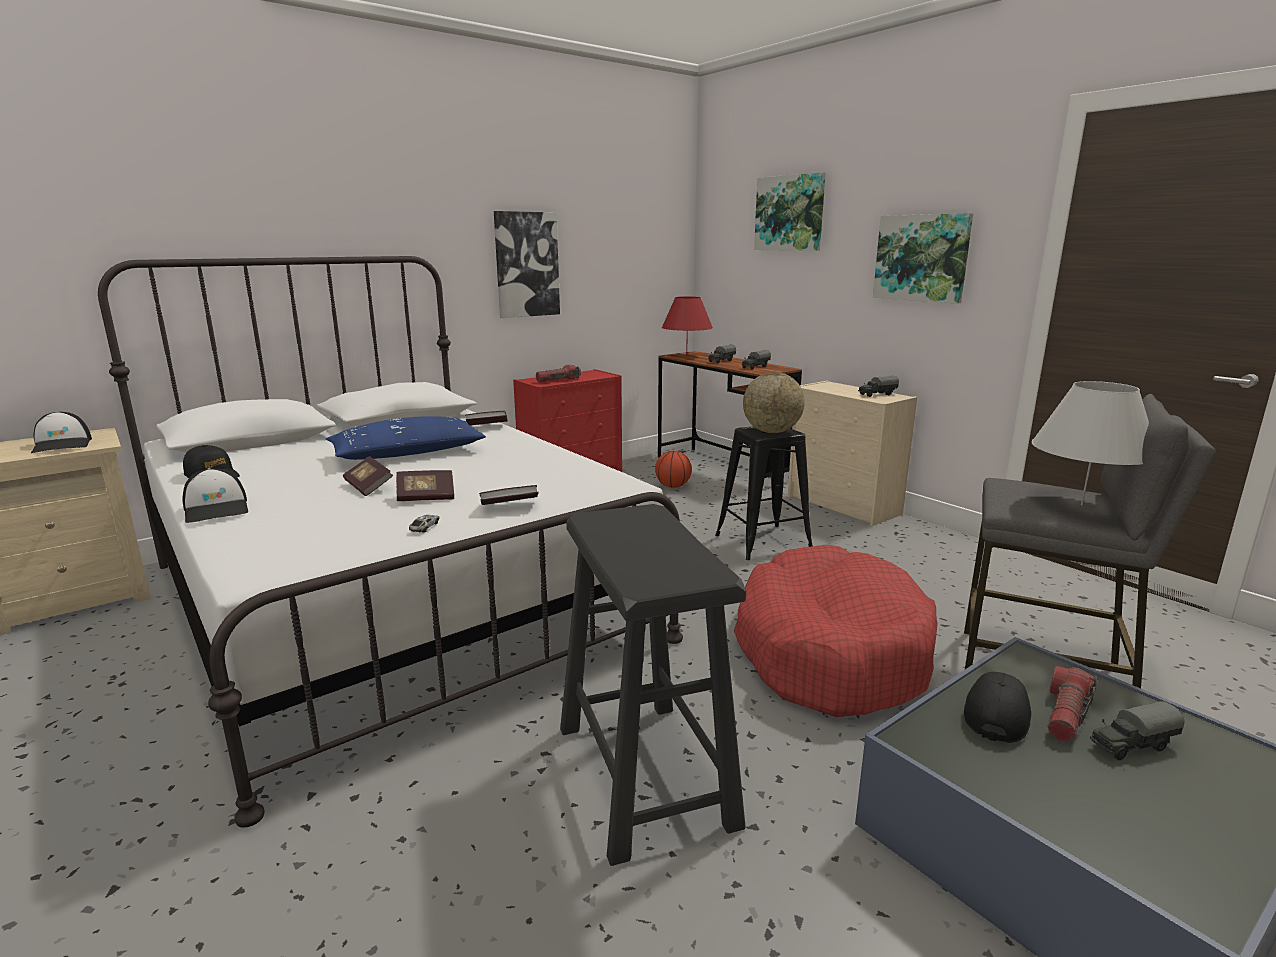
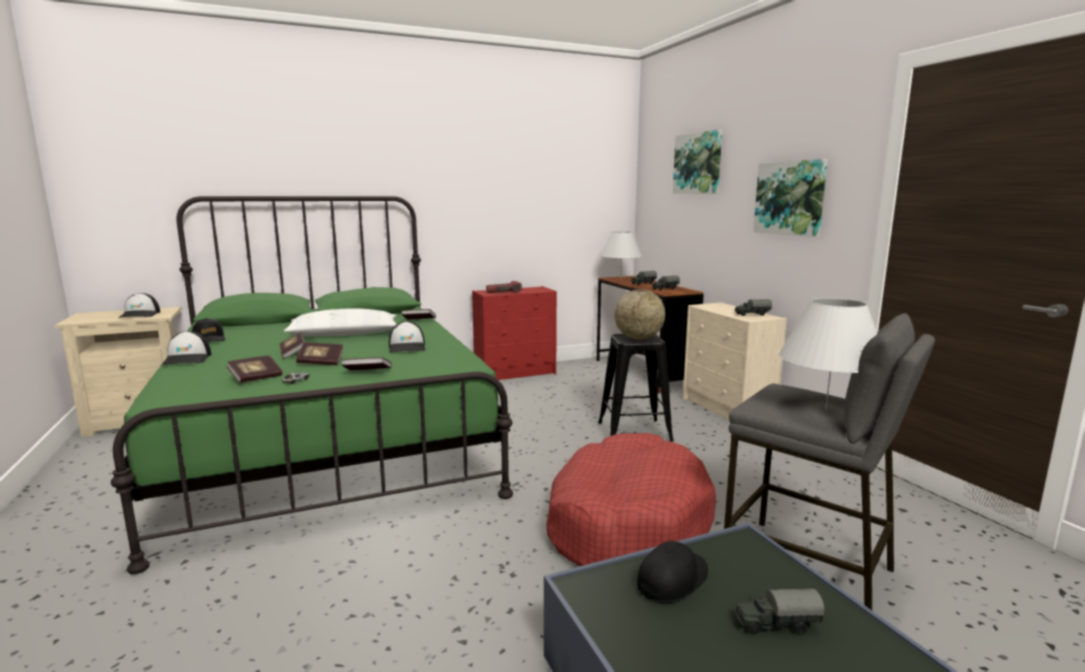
camera: 15 degrees right, 5 degrees down
(361, 529) = (256, 378): none -> book
(393, 600) = (328, 442): white bed -> green bed
(408, 454) = (344, 335): blue pillow -> white pillow
(518, 465) = (407, 347): none -> cap
(526, 264) = (487, 204): picture -> none
(644, 773) = (410, 588): black stool -> none
(672, 486) = (591, 383): basketball -> none
(686, 355) = (620, 278): red table lamp -> white table lamp
(1066, 715) = (737, 590): flashlight -> none

